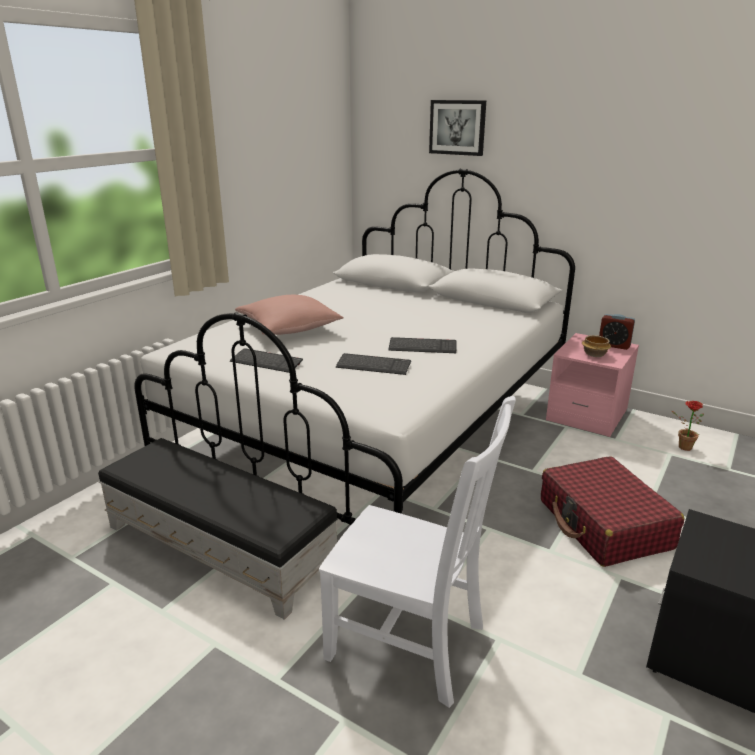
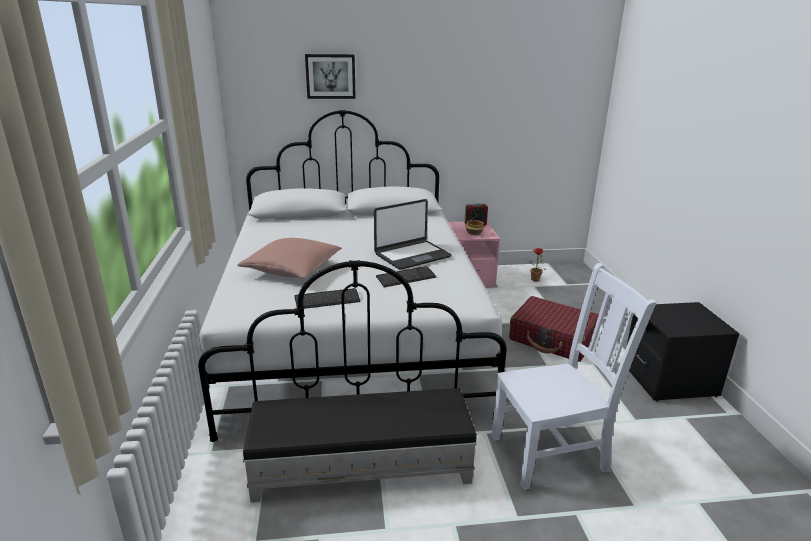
camera: 40 degrees left, 0 degrees up
(422, 347) = (412, 255): keyboard -> laptop

